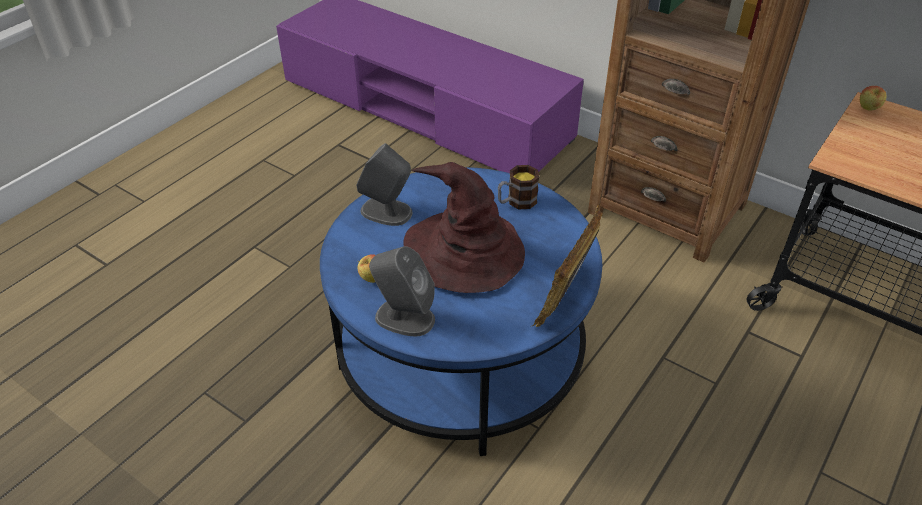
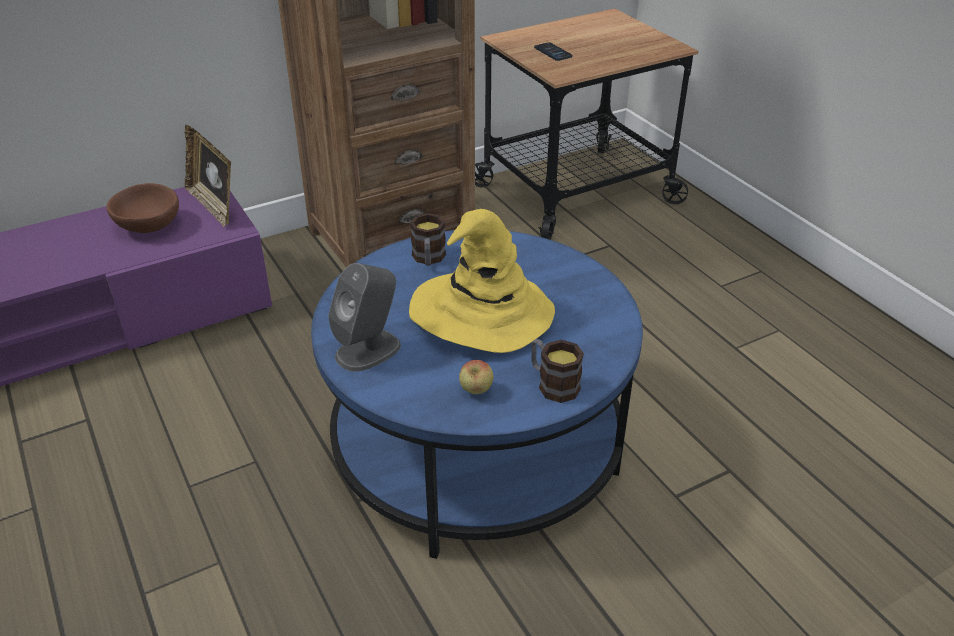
camera: 65 degrees left, 5 degrees down
(404, 318) = (552, 383): grey speaker -> mug
(465, 252) = (480, 314): brown hat -> yellow hat
(497, 77) = (148, 226): none -> brown bowl
(565, 296) = (584, 273): picture frame -> picture frame (214, 206)
(868, 109) = (507, 41): apple -> none
(881, 143) = (553, 52): none -> phone

